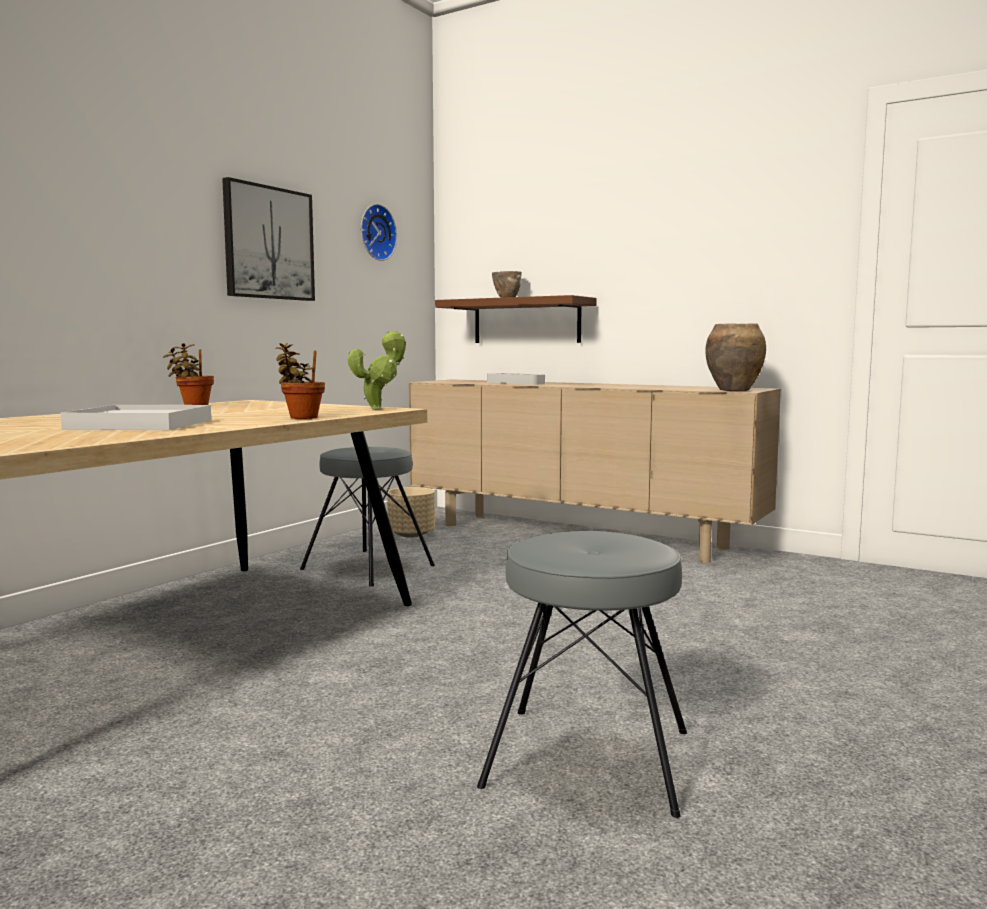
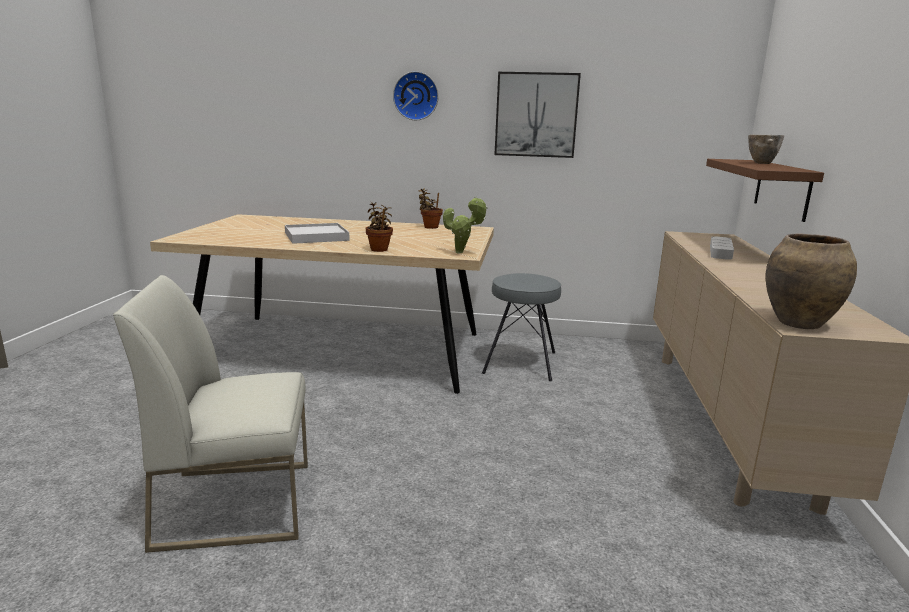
camera: 65 degrees right, 10 degrees up
(375, 232) = (663, 96): wall clock -> wall clock (416, 96)
(411, 535) = (615, 356): beige planter -> none
(589, 759) = (237, 503): grey stool -> white chair

